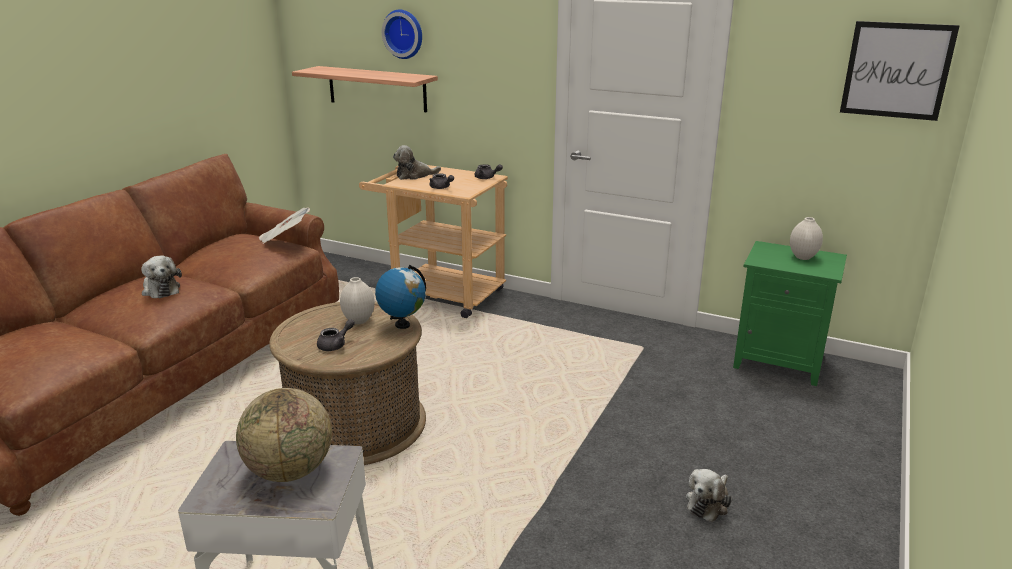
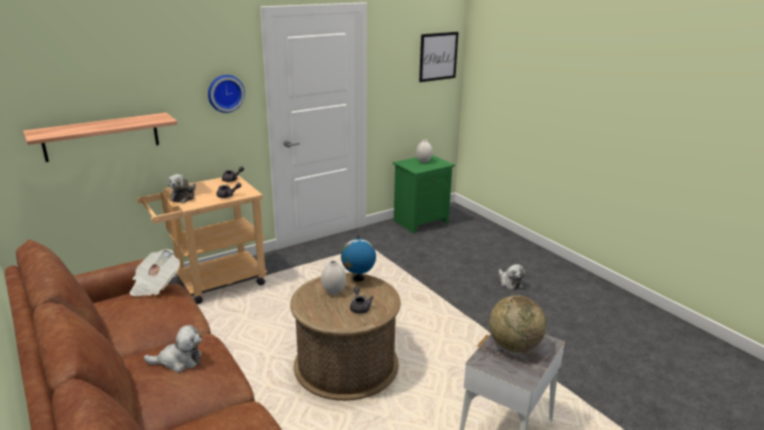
camera: 60 degrees left, 0 degrees up
(404, 34) = (128, 83): wall clock -> wall clock (225, 93)

